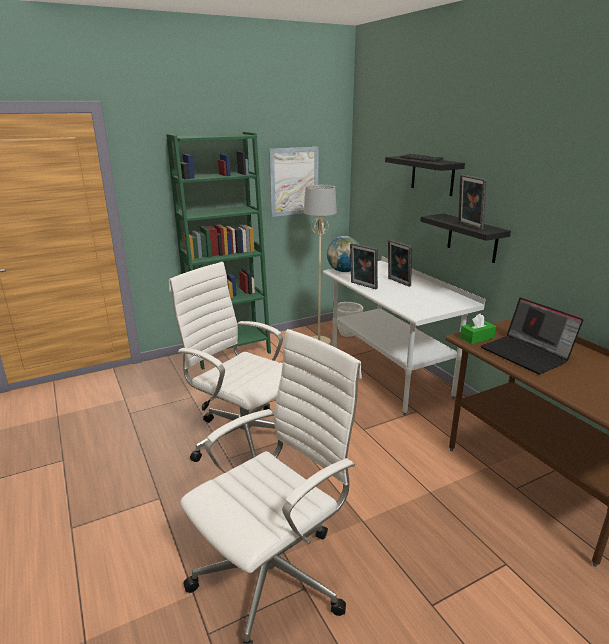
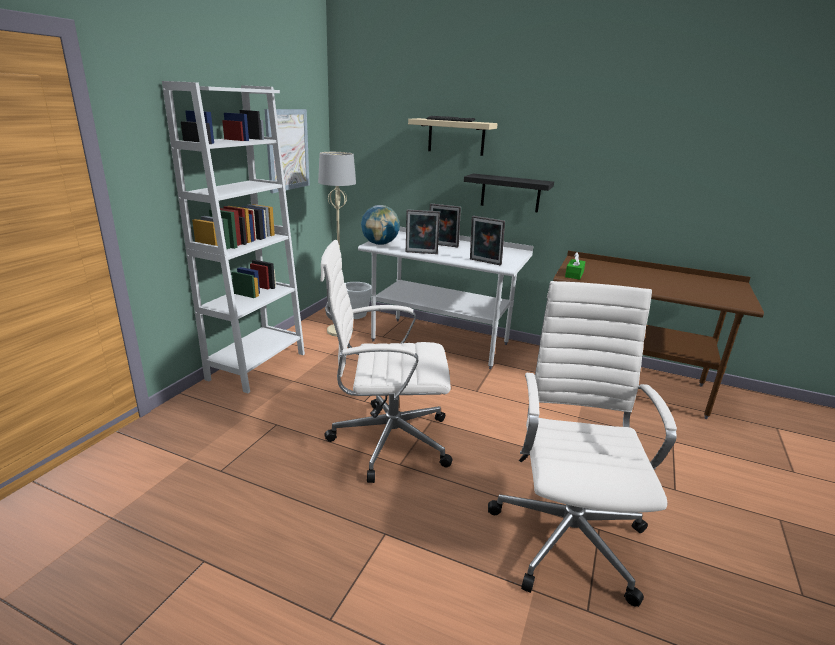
camera: 40 degrees left, 0 degrees up
(230, 352) = (257, 366): green bookcase -> white bookcase
(432, 175) = (456, 137): black shelf -> beige shelf
(468, 225) = (519, 180): picture frame -> picture frame (484, 262)
(527, 354) = (619, 278): laptop -> none

